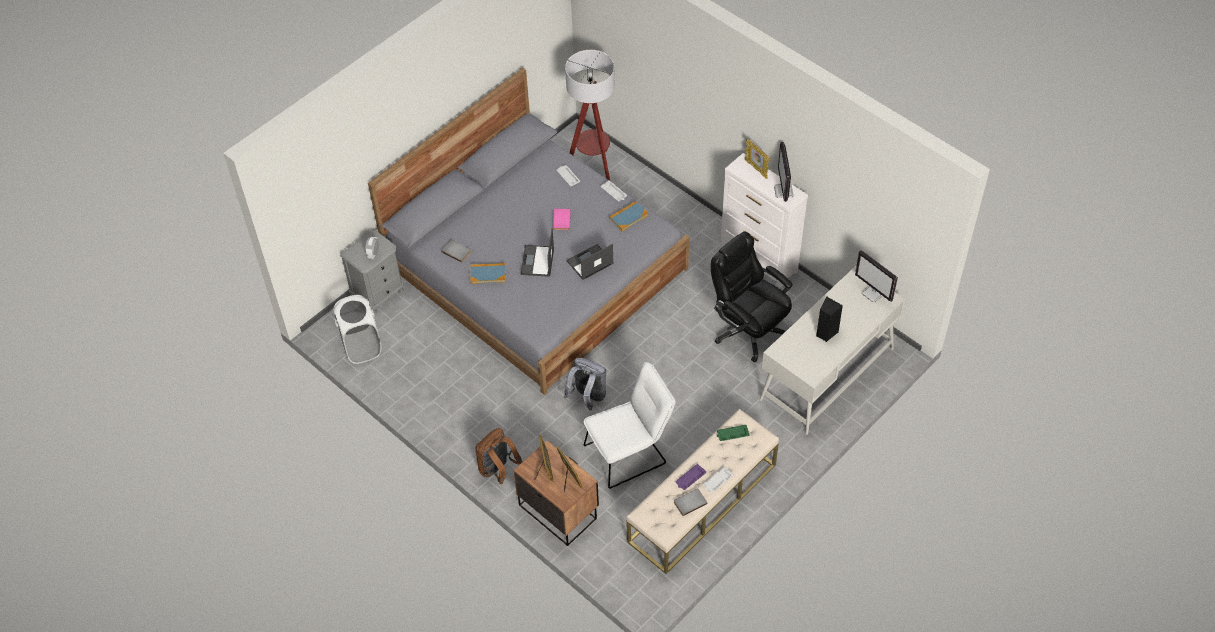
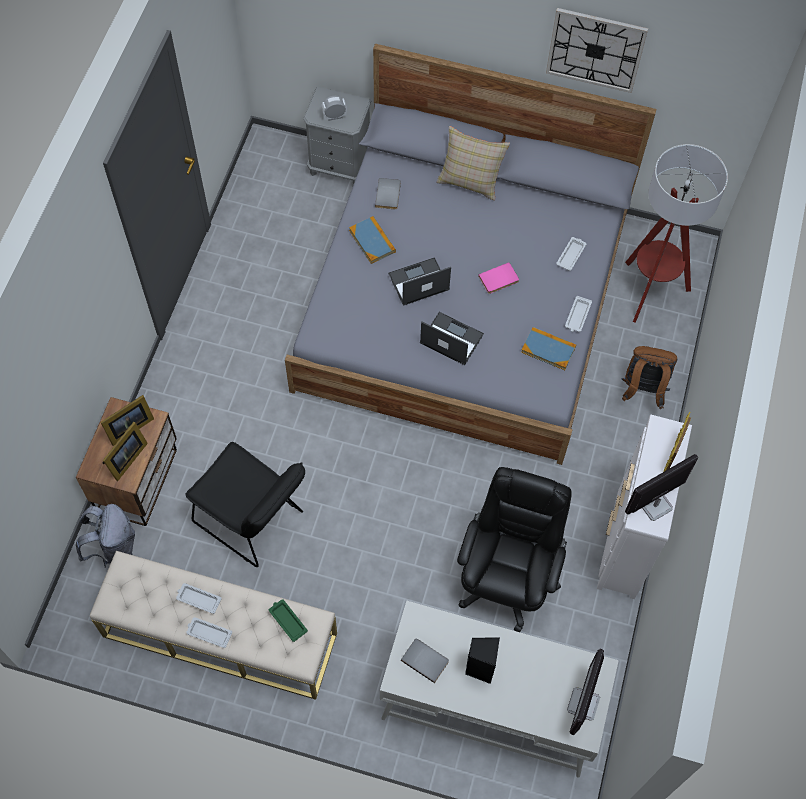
camera: 60 degrees right, 10 degrees up
(361, 347) = (261, 184): white laundry basket -> none
(475, 203) = (470, 179): none -> beige pillow
(481, 63) = (595, 50): none -> wall clock
(498, 470) = (164, 393): brown backpack -> brown backpack (642, 390)
(587, 397) = (309, 439): grey backpack -> grey backpack (114, 548)
(630, 452) = (254, 521): white chair -> black chair
(689, 502) = (163, 613): grey book -> grey book (425, 659)
(690, 478) = (198, 599): purple tray -> white tray

